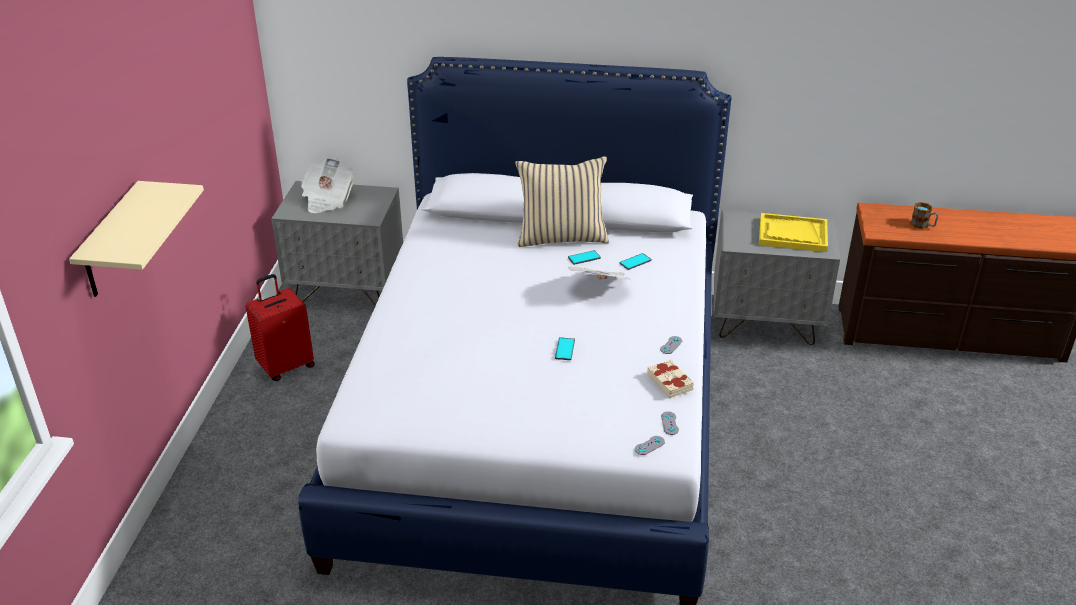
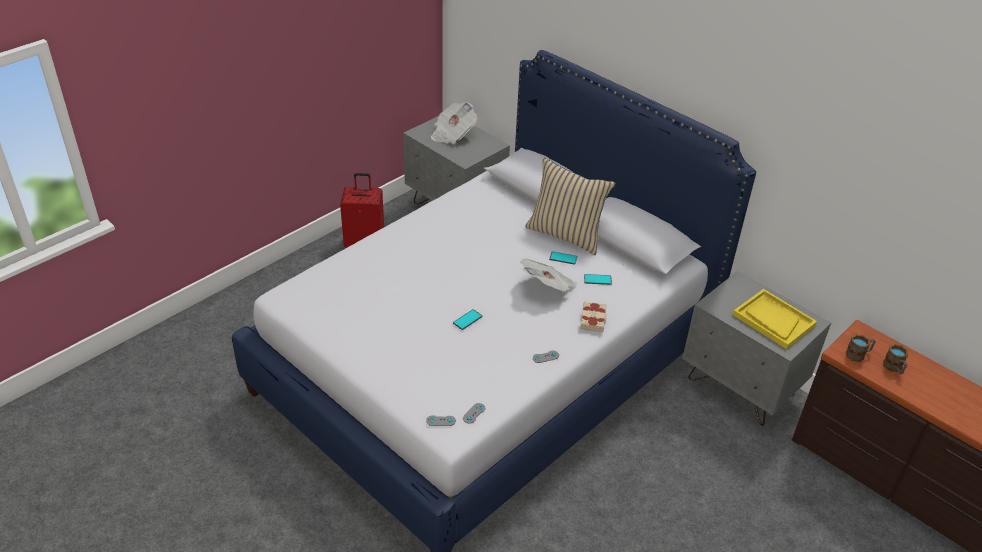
camera: 35 degrees right, 5 degrees up
(111, 242) = (202, 107): beige shelf -> none
(670, 382) = (511, 384): beige book -> beige book (593, 319)
(889, 227) = (858, 354): none -> mug

